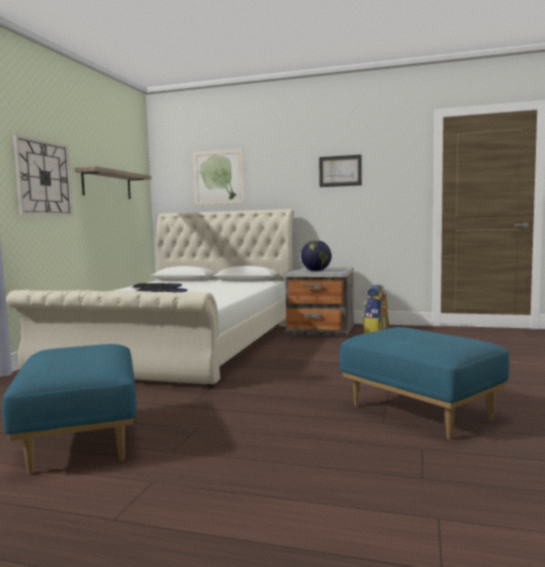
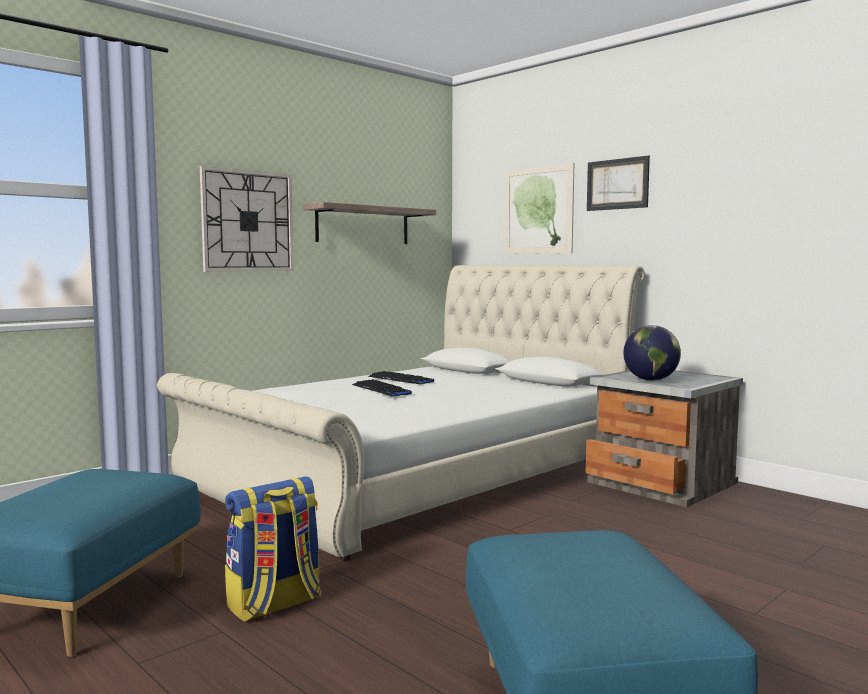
camera: 30 degrees right, 0 degrees up
(340, 171) = (730, 198): picture -> picture (617, 184)
(376, 331) = (757, 508): backpack -> backpack (274, 604)

